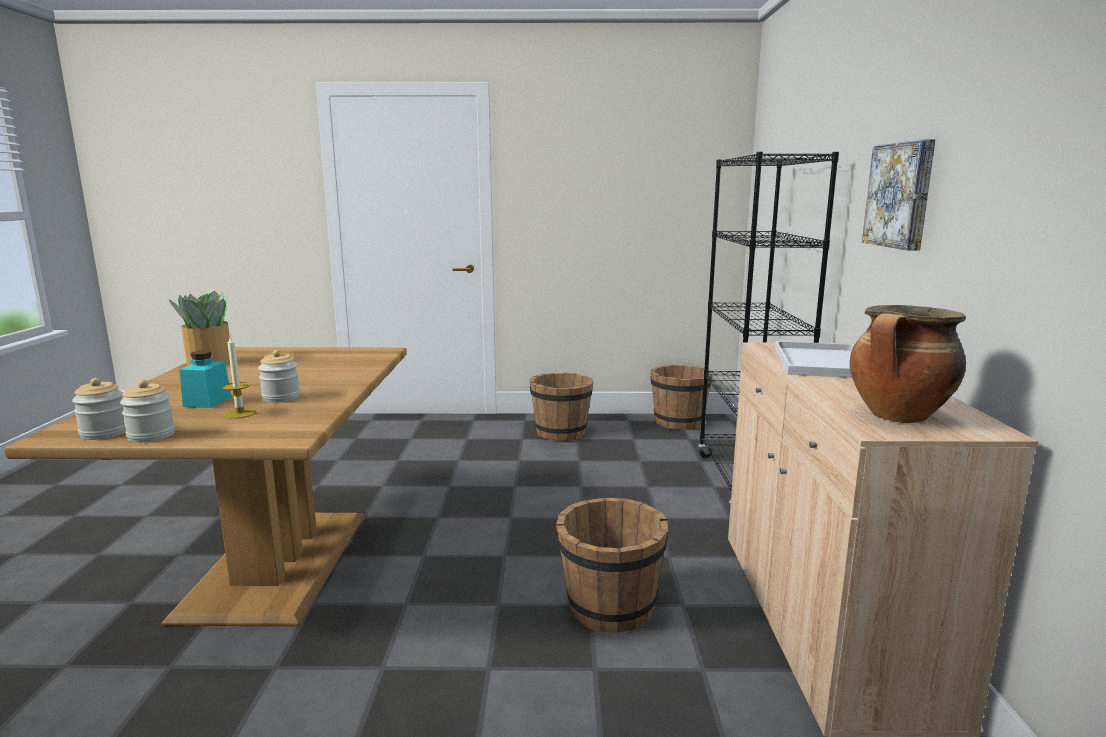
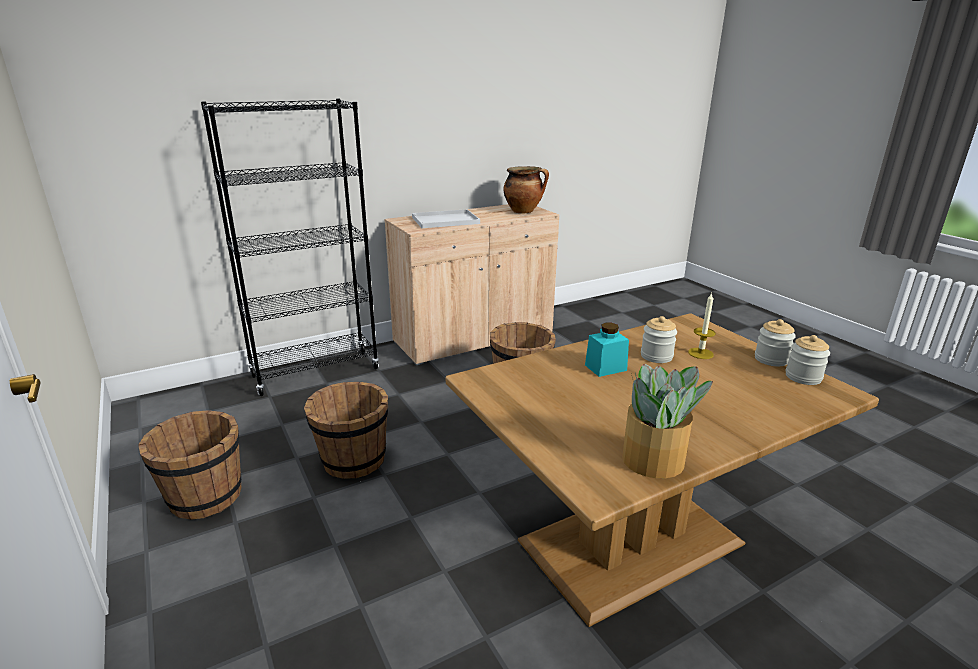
camera: 120 degrees left, 10 degrees up
(207, 401) = (712, 379): turquoise jar -> turquoise jar (605, 368)
(678, 422) = (149, 426): brown bucket -> brown bucket (353, 460)
(901, 195) = (409, 125): picture -> none

